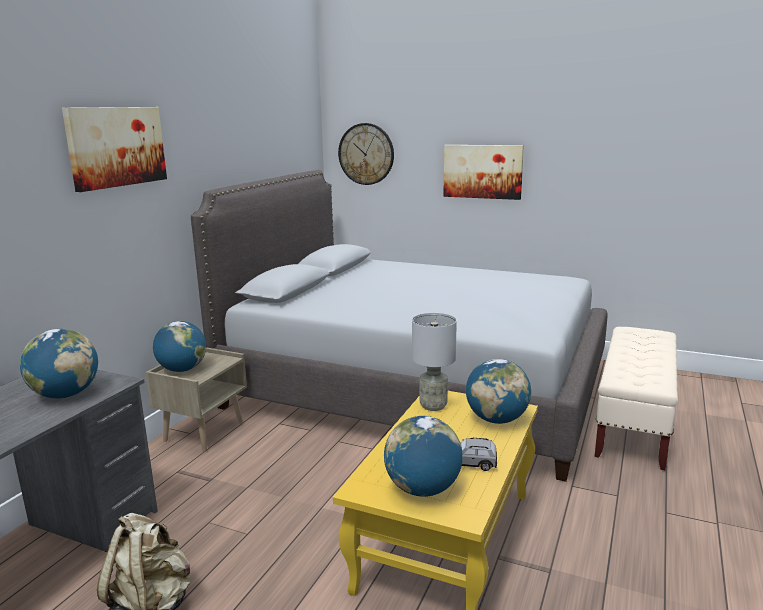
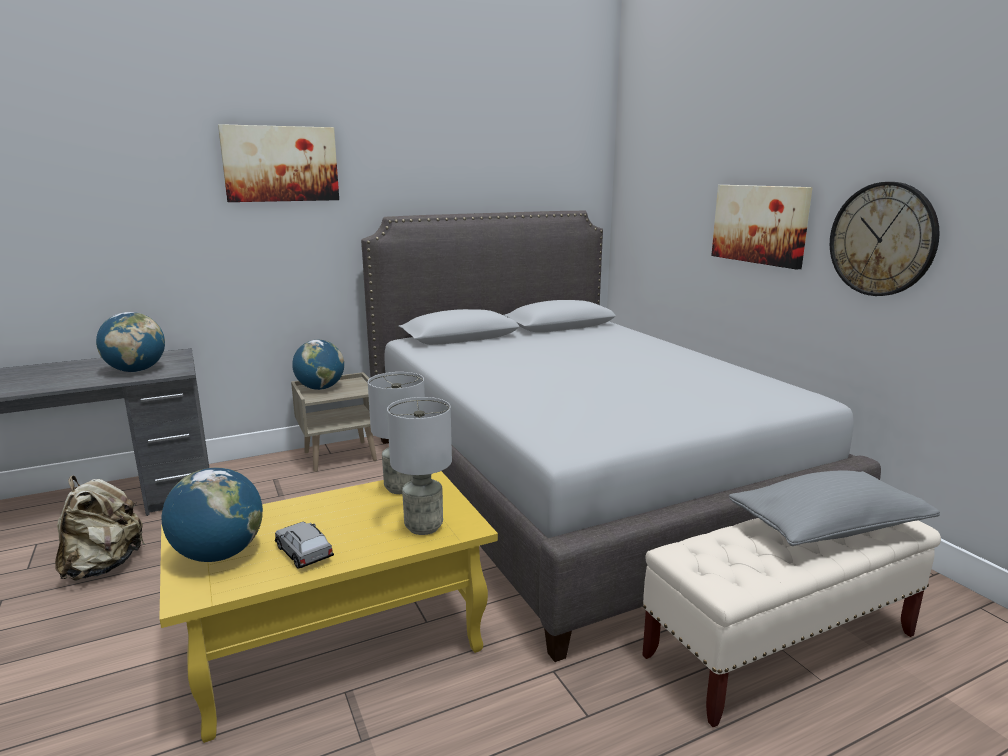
camera: 40 degrees right, 0 degrees up
(366, 154) = (646, 195): wall clock -> wall clock (882, 239)
(497, 419) = (423, 527): globe -> grey table lamp
(644, 346) = (827, 528): none -> grey pillow

